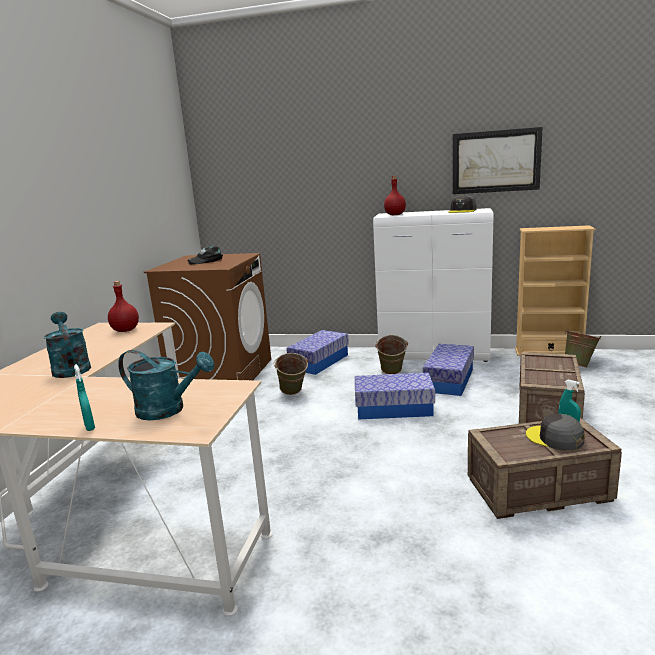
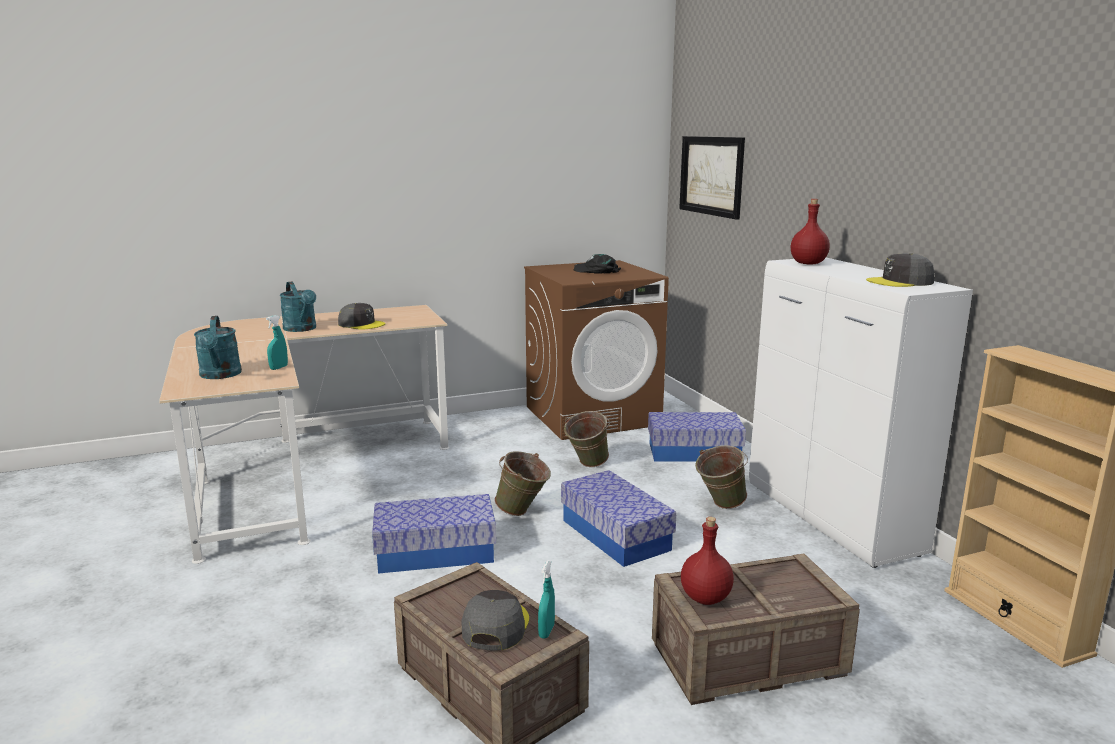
camera: 55 degrees right, 0 degrees up
(70, 368) = (302, 329): turquoise watering can -> turquoise watering can turned 120 degrees clockwise
(89, 427) = (184, 365): turquoise spray bottle -> turquoise spray bottle (278, 368)
(110, 346) = (361, 324): none -> grey cap
(126, 330) = (409, 317): red bottle -> red bottle (706, 598)
(449, 380) = (753, 552): storage box -> storage box (435, 552)
(495, 161) = (999, 199): picture -> picture (711, 175)
(579, 366) = (996, 668): green bucket -> green bucket (523, 512)

